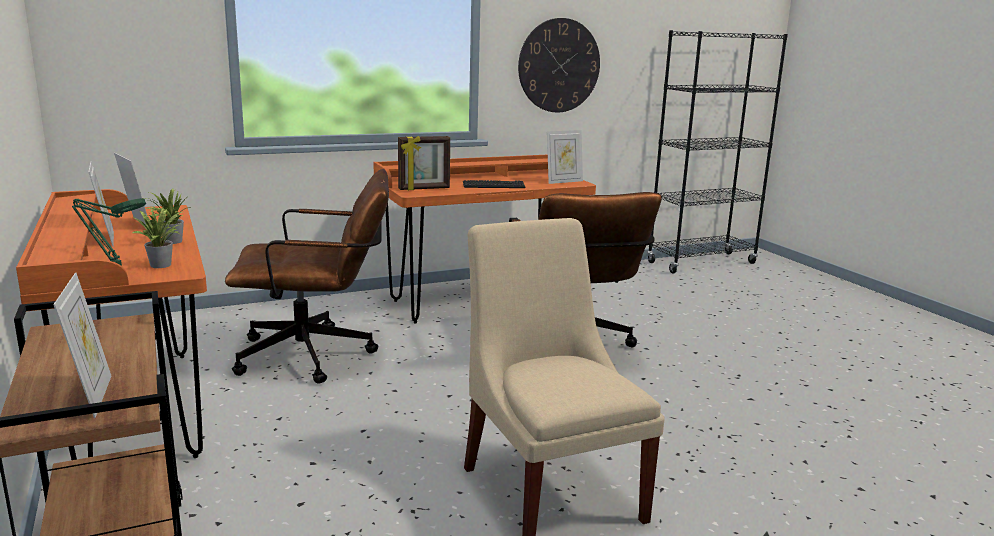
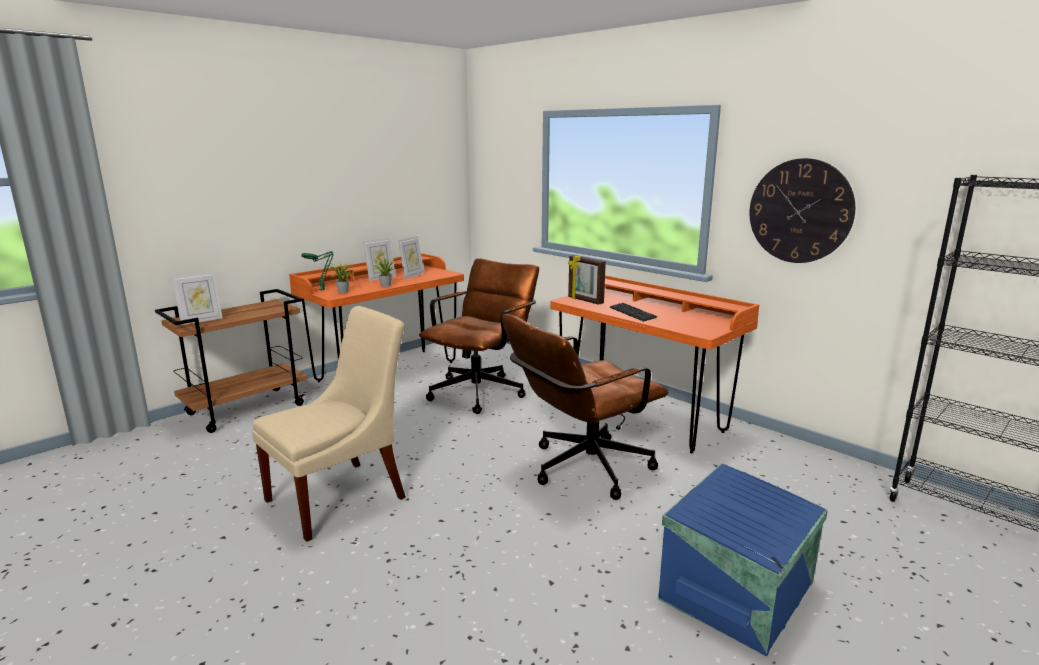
camera: 70 degrees right, 0 degrees up
(317, 355) = (482, 390): brown office chair -> brown office chair turned 120 degrees counterclockwise
(563, 181) = (699, 328): picture frame -> none
(768, 340) = (739, 591): none -> blue storage box

